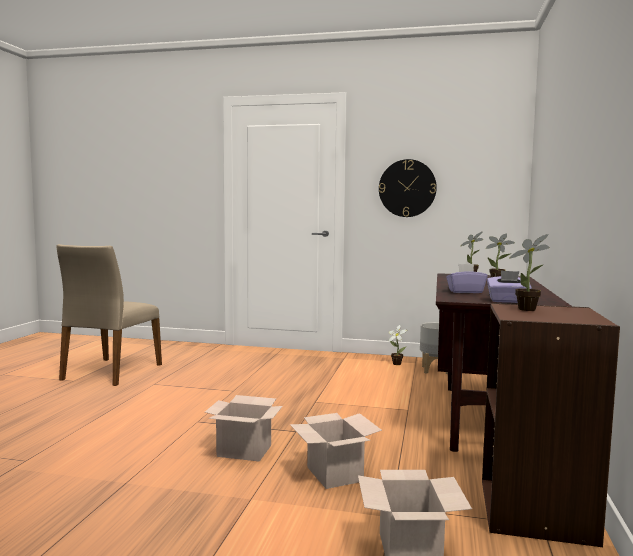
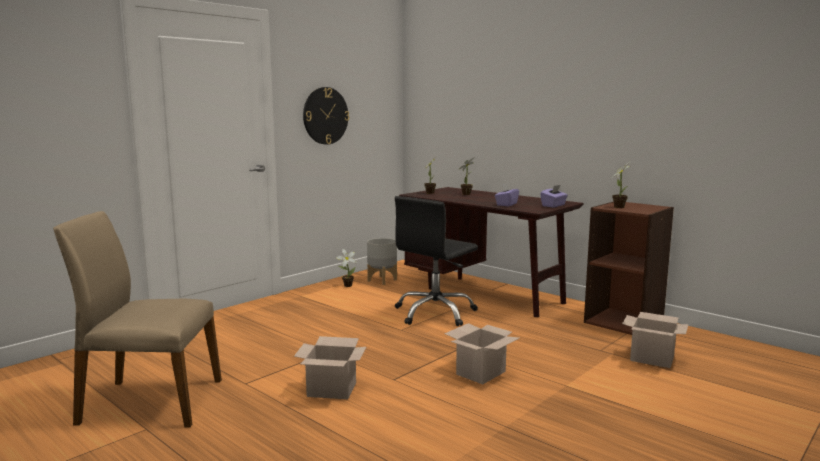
camera: 60 degrees left, 5 degrees up
(110, 372) = (150, 402): beige chair -> beige chair turned 135 degrees clockwise
(333, 473) = (544, 354): cardboard box -> cardboard box (330, 390)
(380, 405) = (435, 313): none -> black office chair

